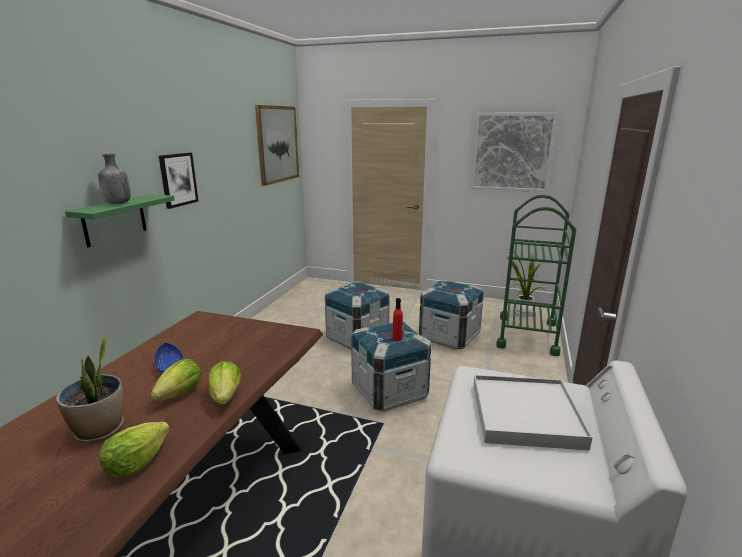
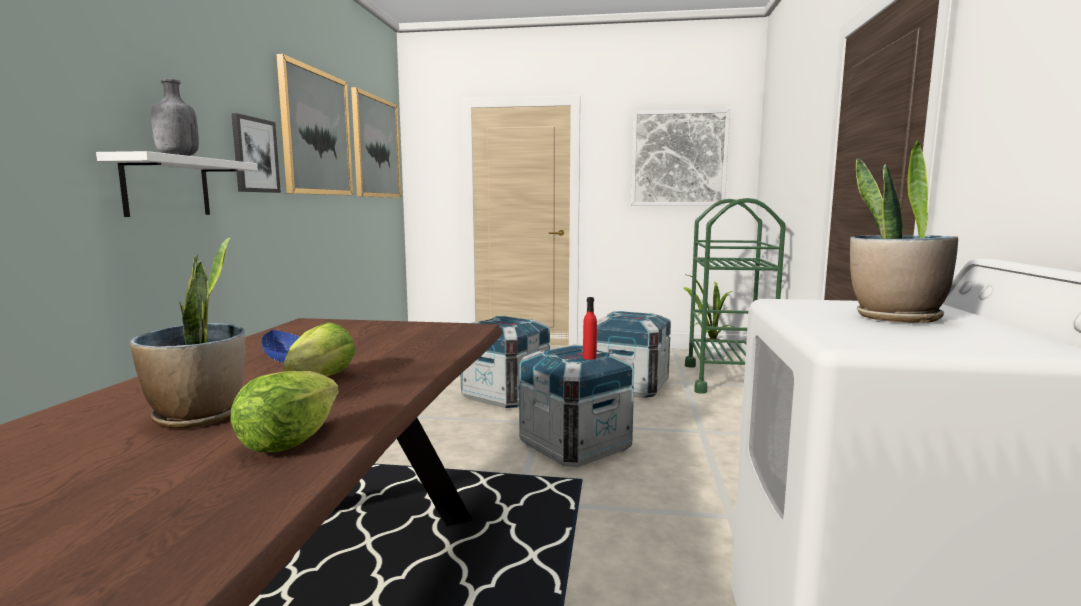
camera: 10 degrees left, 10 degrees down
(115, 220) = (167, 187): green shelf -> white shelf
(226, 148) = (316, 133): none -> picture
(226, 396) = (401, 377): lettuce -> none
(525, 415) = (895, 317): white tray -> potted plant

